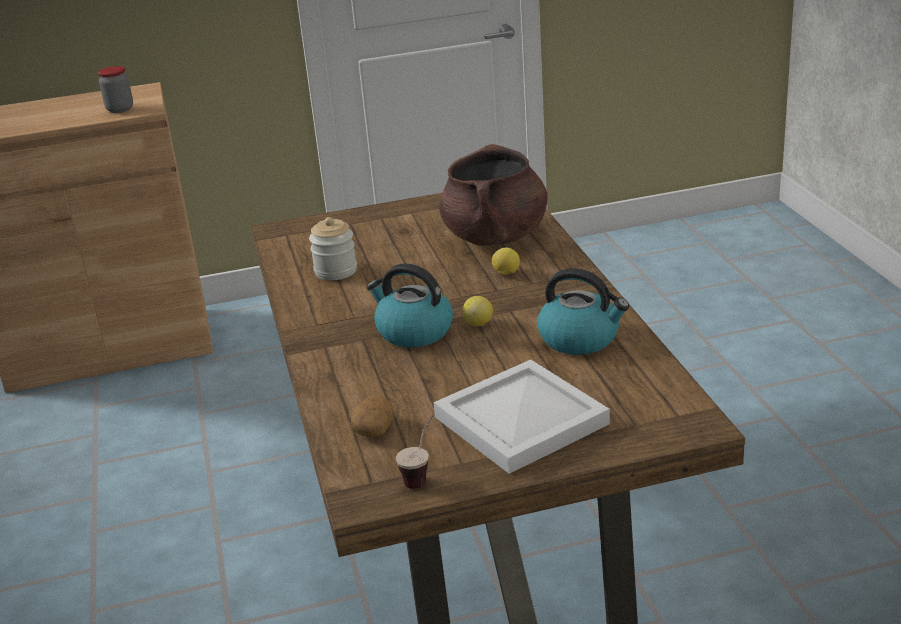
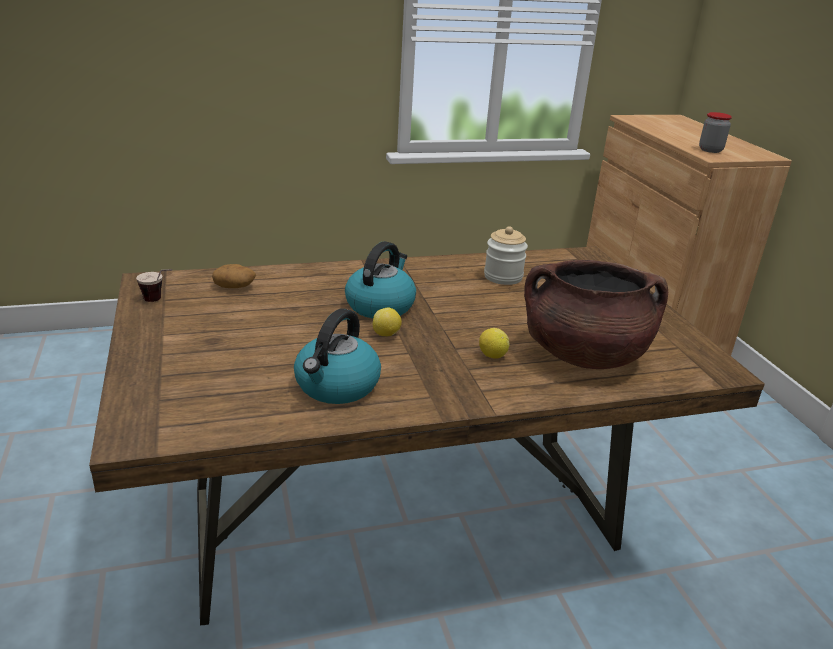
camera: 85 degrees right, 0 degrees up
(521, 419) = (208, 344): white tray -> none

